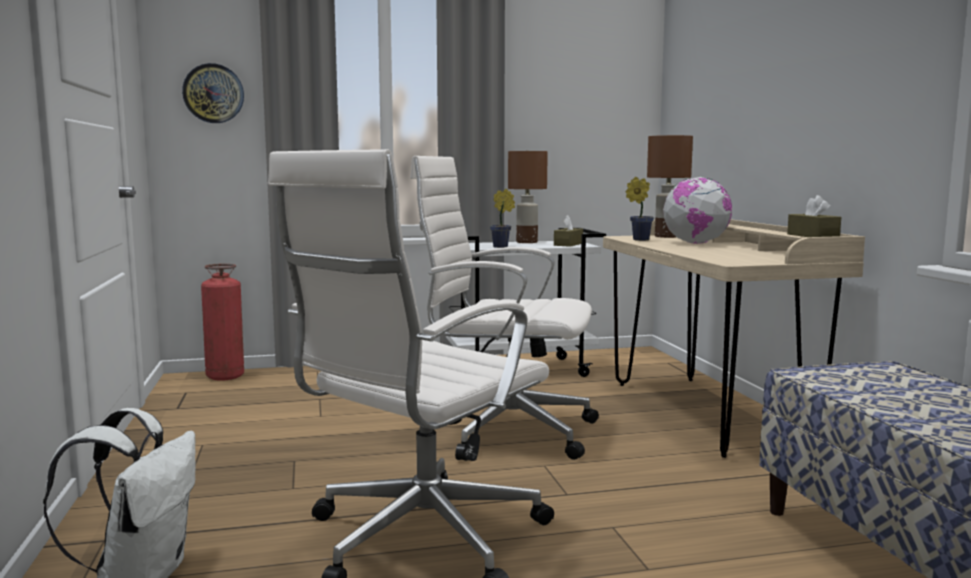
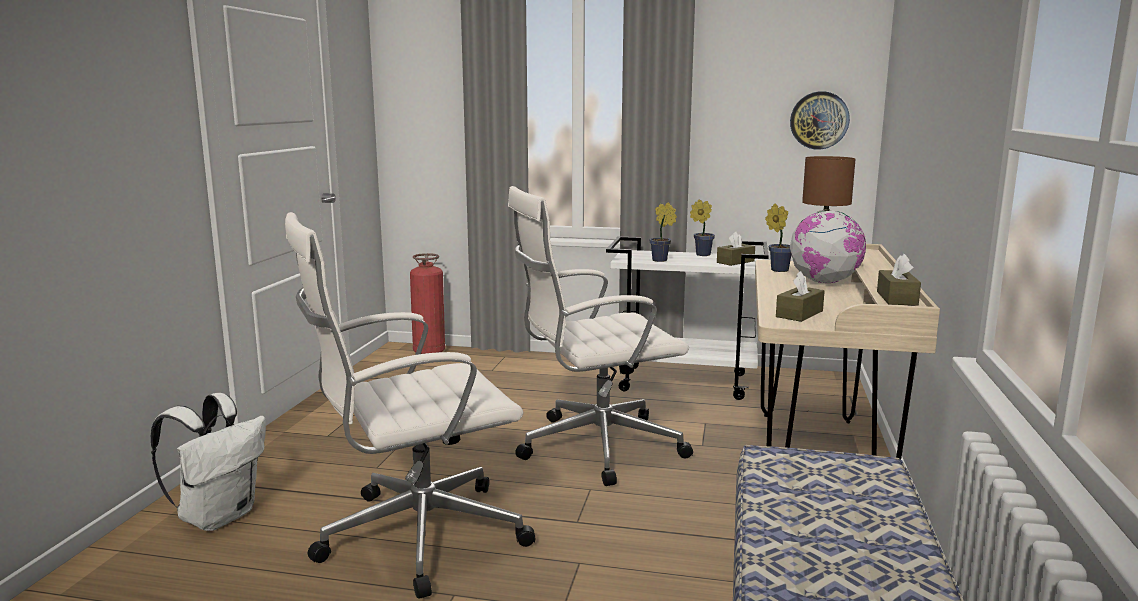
camera: 25 degrees right, 5 degrees up
(213, 93) = (428, 103): wall clock -> wall clock (819, 120)
(505, 431) = (595, 447): white office chair -> white office chair turned 60 degrees counterclockwise
(527, 242) = (701, 254): brown table lamp -> potted plant
(733, 258) = (799, 314): none -> brown tissue box

